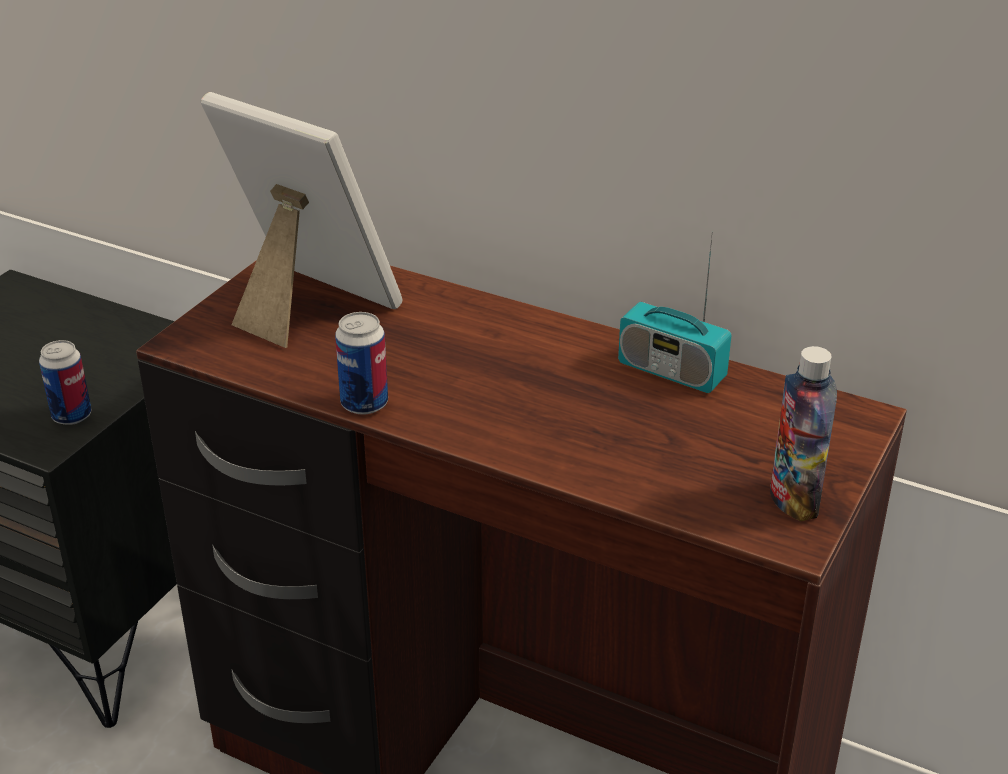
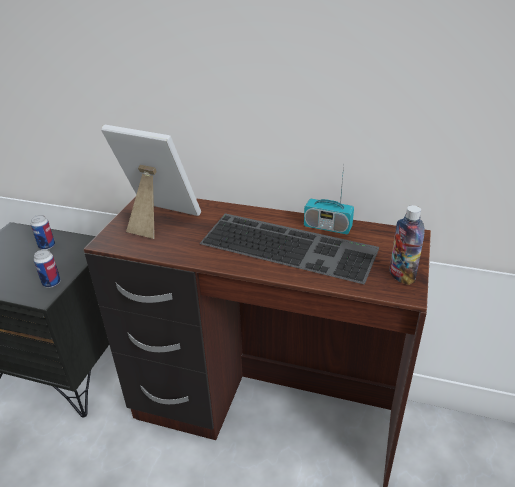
camera: 10 degrees left, 0 degrees up
(364, 404) = (197, 259): can -> can (47, 246)
(573, 401) = (290, 245): none -> keyboard

